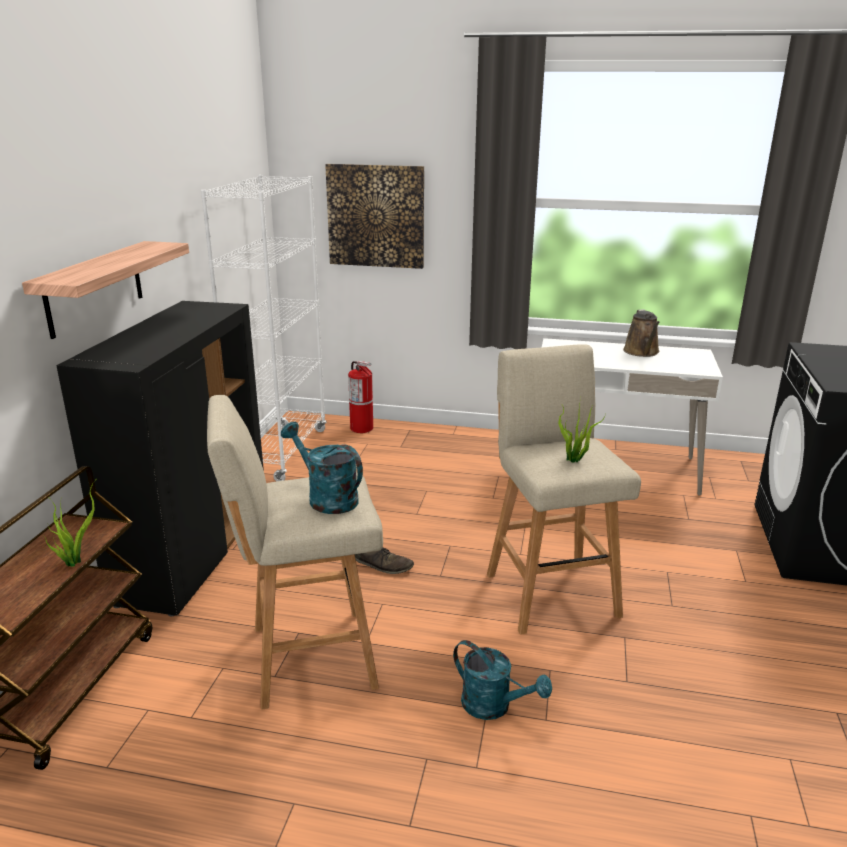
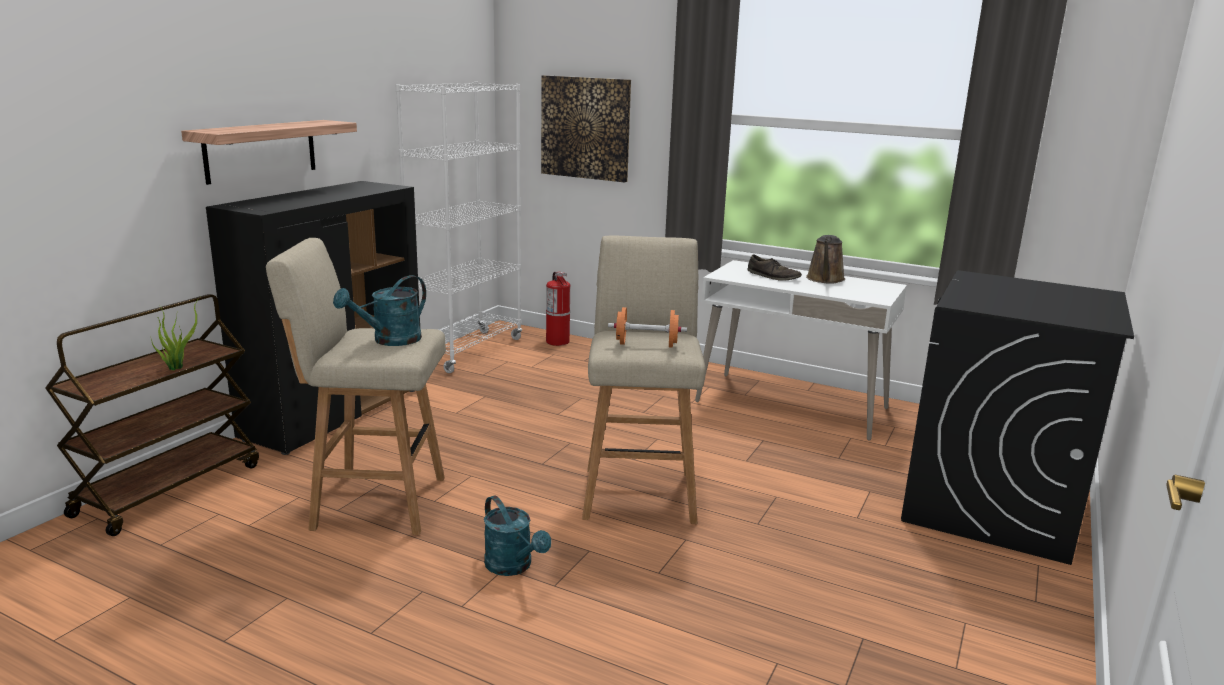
camera: 15 degrees right, 5 degrees down
(326, 498) = (390, 341): turquoise watering can -> turquoise watering can turned 105 degrees counterclockwise
(383, 564) = (495, 447): brown shoe -> brown shoe (773, 276)
(574, 460) = (646, 344): potted plant -> orange dumbbell

